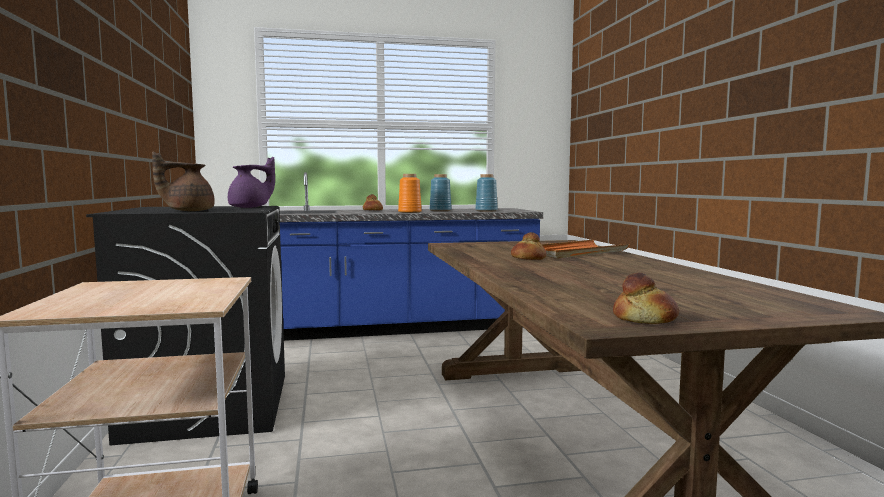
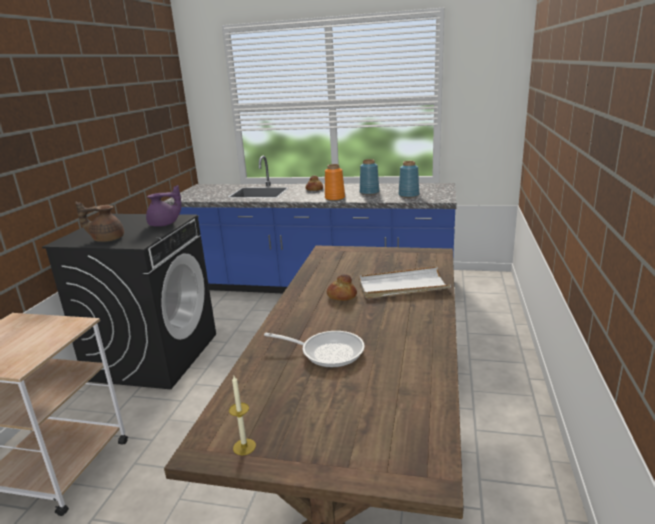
camera: 25 degrees right, 15 degrees up
(576, 253) = (402, 286): orange tray -> white tray
(591, 278) = (327, 352): none -> frying pan
(645, 320) = (244, 447): bread -> candle

